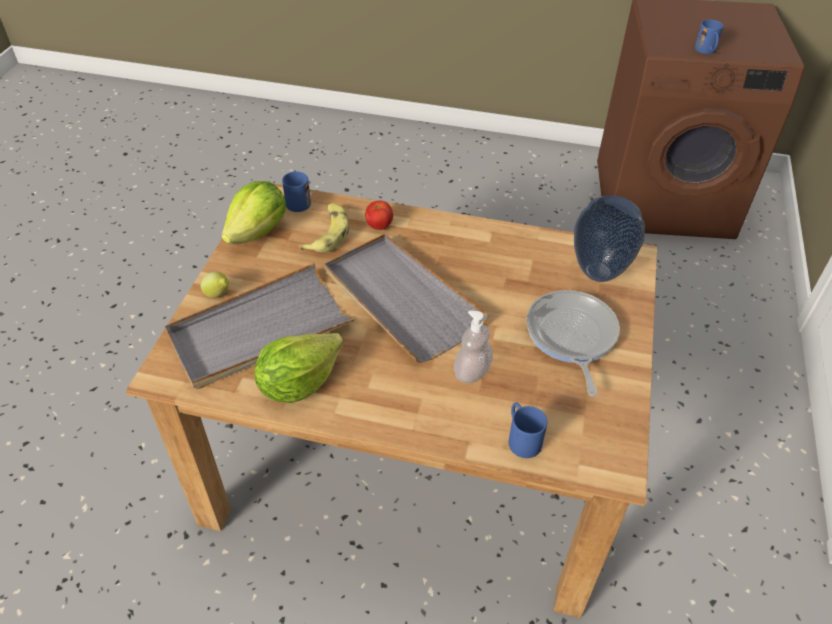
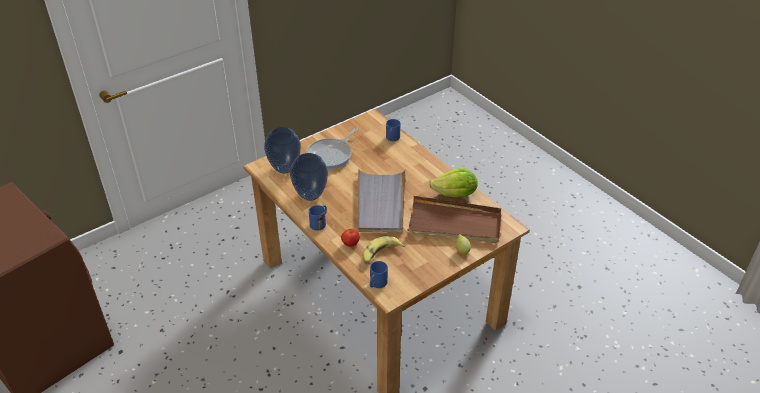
camera: 140 degrees left, 5 degrees down
(258, 232) = (415, 275): lettuce -> none
(260, 330) = (455, 223): grey tray -> brown tray
(472, 372) = (384, 164): soap dispenser -> none
(509, 255) = (310, 196): none -> vase
(707, 51) = (31, 220): blue mug -> blue mug (319, 222)

